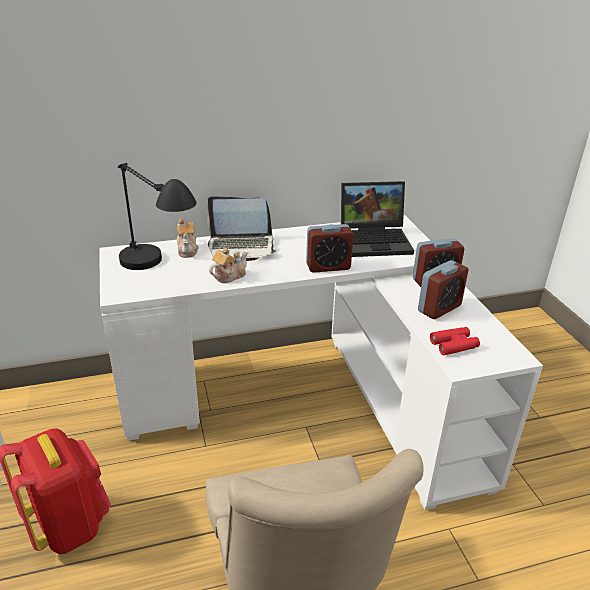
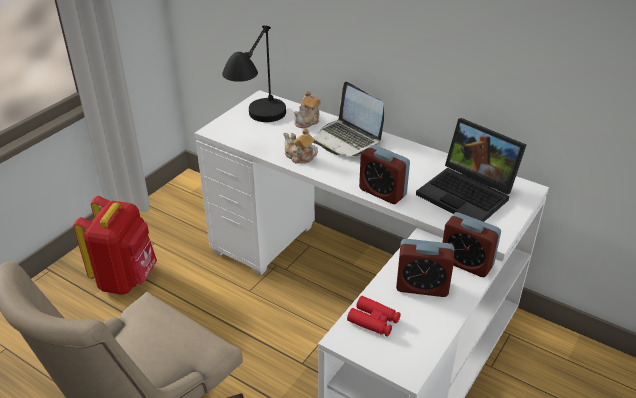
camera: 50 degrees right, 5 degrees up
(229, 276) = (299, 157): teapot -> teapot turned 150 degrees counterclockwise

